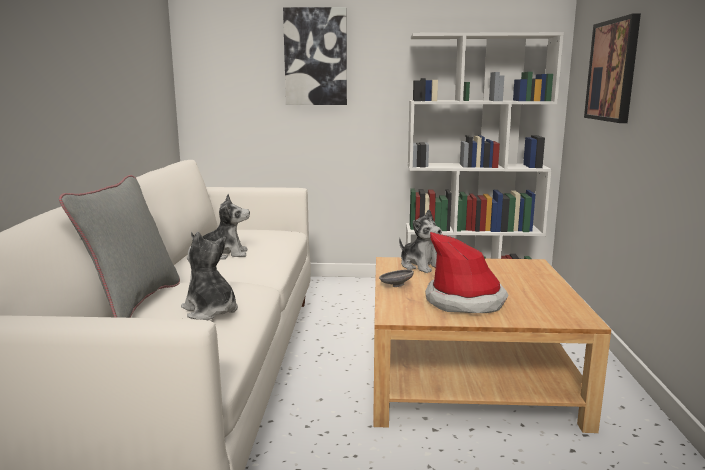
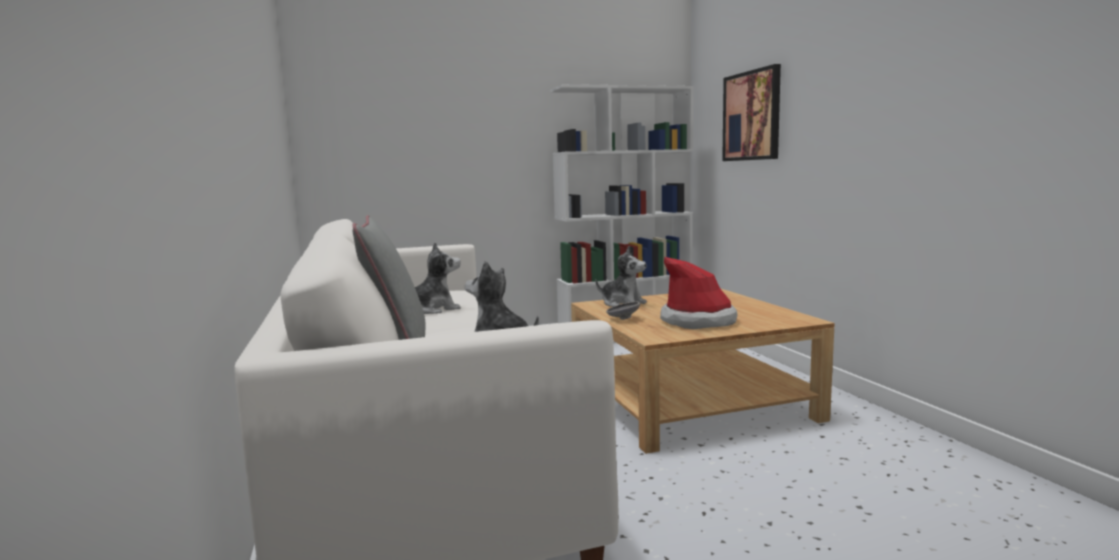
camera: 20 degrees left, 5 degrees down
(316, 57) = (453, 110): picture -> none

